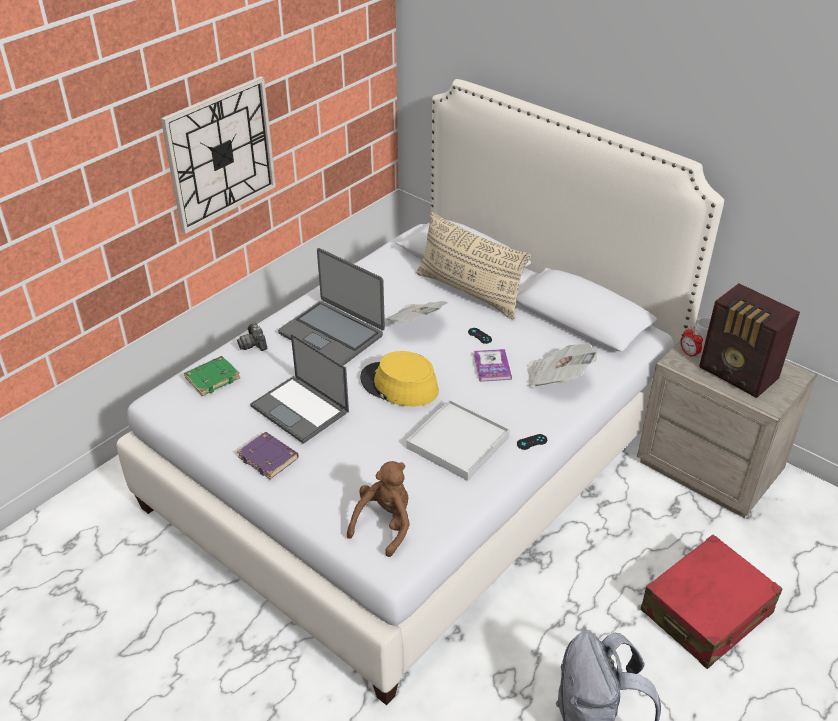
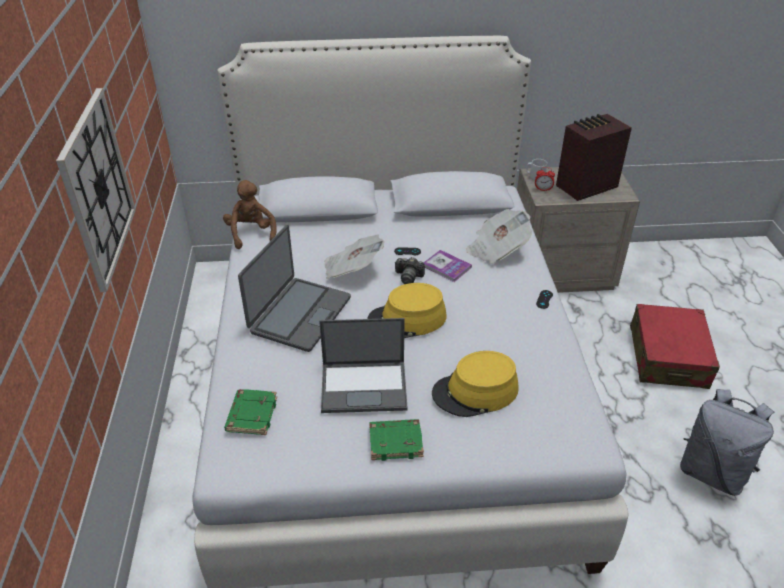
camera: 45 degrees left, 0 degrees up
(253, 344) = (244, 364): camera -> camera (408, 277)
(269, 458) = (396, 441): purple book -> green book
(332, 333) = (299, 314): laptop -> laptop turned 60 degrees counterclockwise
(368, 467) = (475, 392): none -> yellow hat
(384, 524) = (546, 423): brown plush toy -> brown plush toy (251, 234)
(458, 443) = (504, 331): white tray -> none
(469, 292) = (355, 226): beige pillow -> none
(739, 374) = (584, 186): radio -> radio turned 150 degrees clockwise

